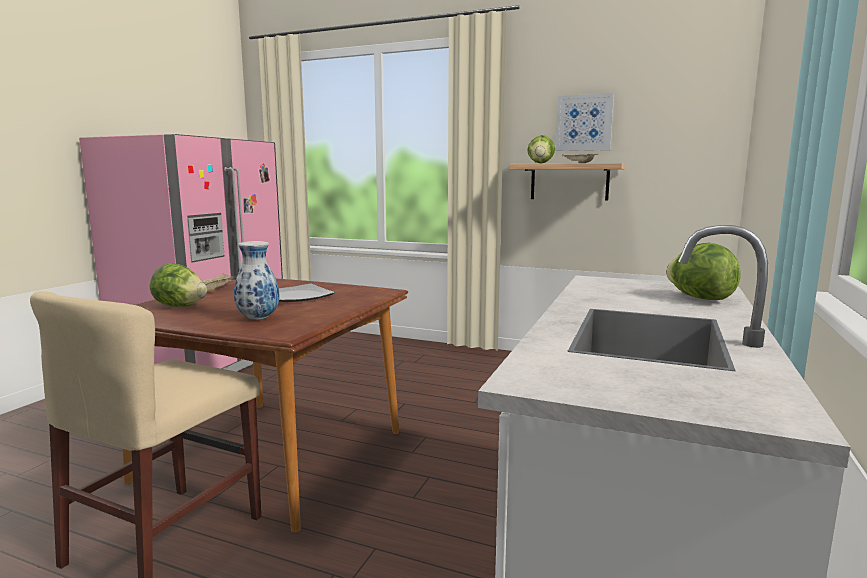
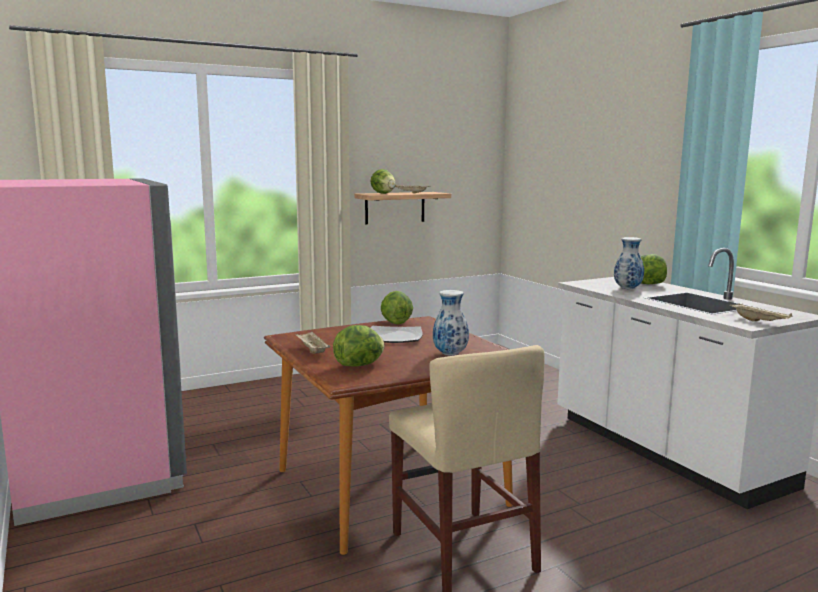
camera: 50 degrees left, 0 degrees up
(352, 288) = (395, 323): none -> lettuce
(584, 123) = (404, 158): picture -> none
(584, 386) = (760, 322): none -> beige tray
(630, 296) = (627, 288): none -> vase

